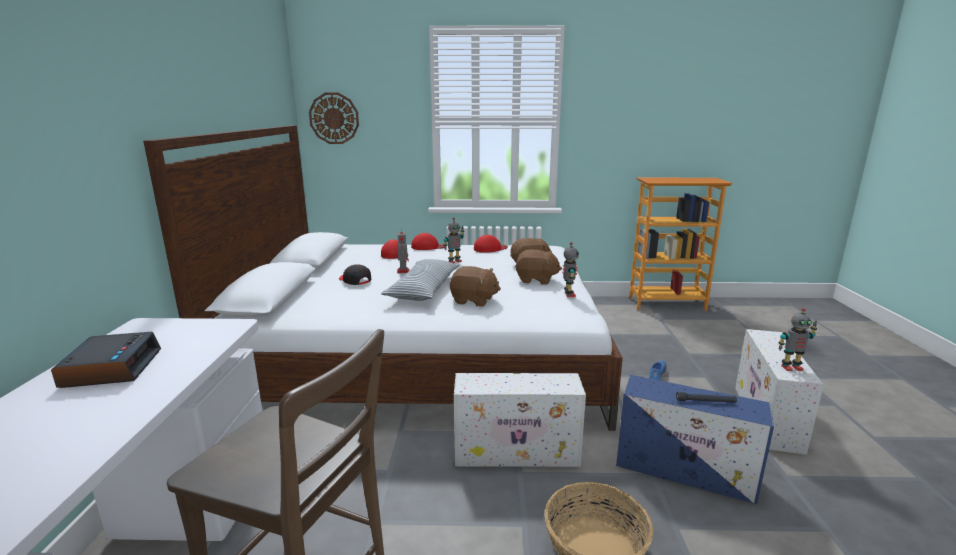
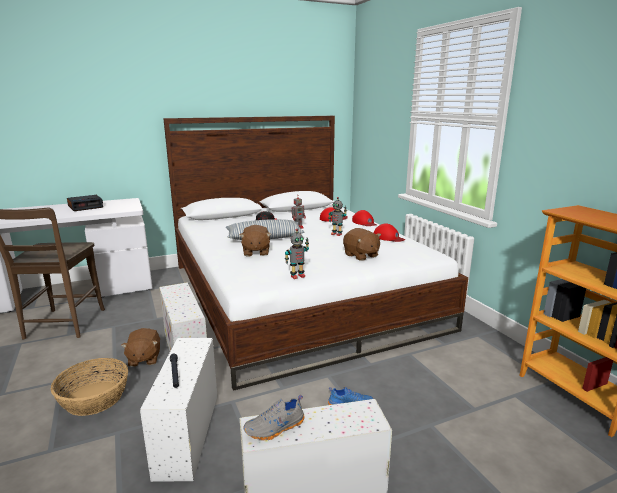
camera: 65 degrees right, 0 degrees up
(334, 118) = (366, 111): wall clock -> none
(536, 280) = (324, 262): brown plush toy -> brown plush toy (144, 359)
(686, 471) = (187, 435): blue storage box -> white storage box
(791, 367) = (275, 428): toy robot -> grey shoe

